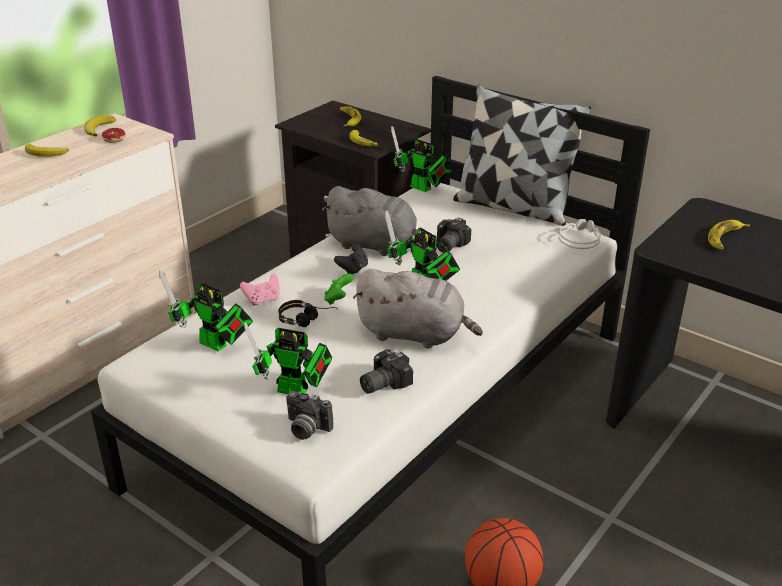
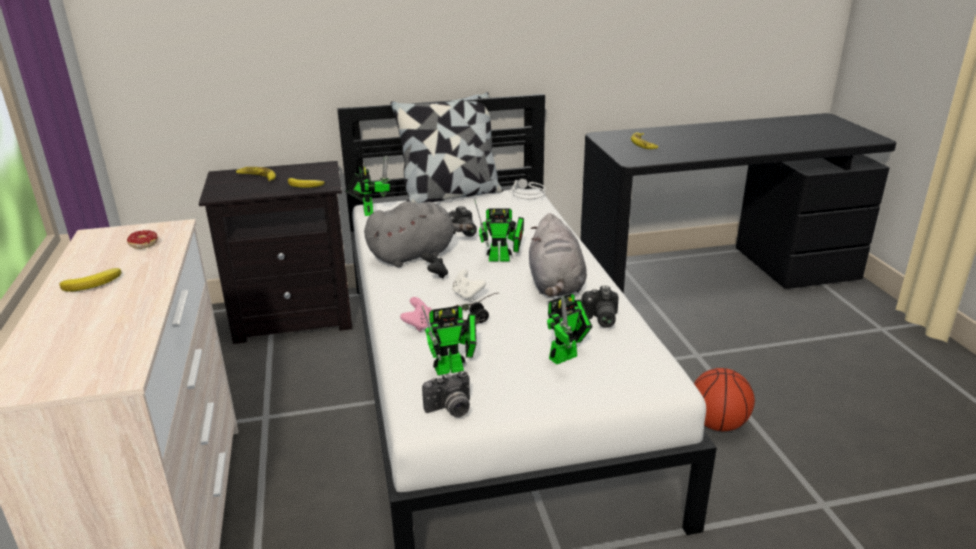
camera: 50 degrees left, 5 degrees down
(98, 128) = (97, 245): banana -> none
(306, 429) = (621, 368): camera -> camera (450, 410)
(338, 299) = (467, 295): green game controller -> white game controller
(415, 334) = (556, 285): grey plush toy -> grey plush toy turned 120 degrees clockwise
(423, 189) = (368, 211): toy robot -> toy robot turned 90 degrees counterclockwise

